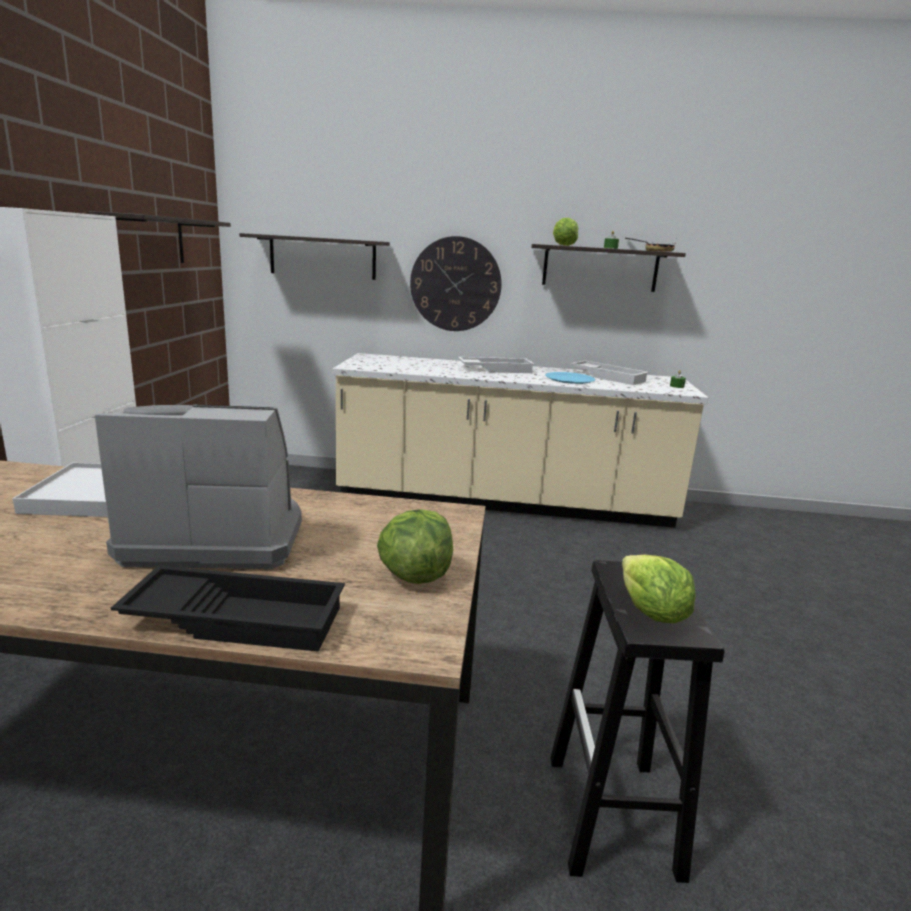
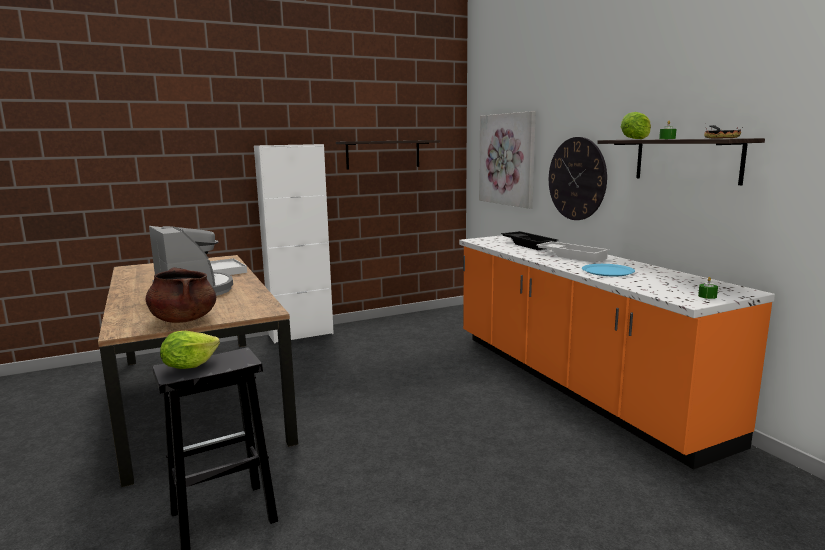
camera: 60 degrees right, 5 degrees down
(238, 617) = (127, 309): black tray -> black tray (529, 244)
(322, 257) = (507, 159): shelf -> picture
(414, 575) = (183, 319): lettuce -> brown cooking pot
(505, 501) = (574, 383): beige counter -> orange counter
(608, 377) = (662, 277): white tray -> none

